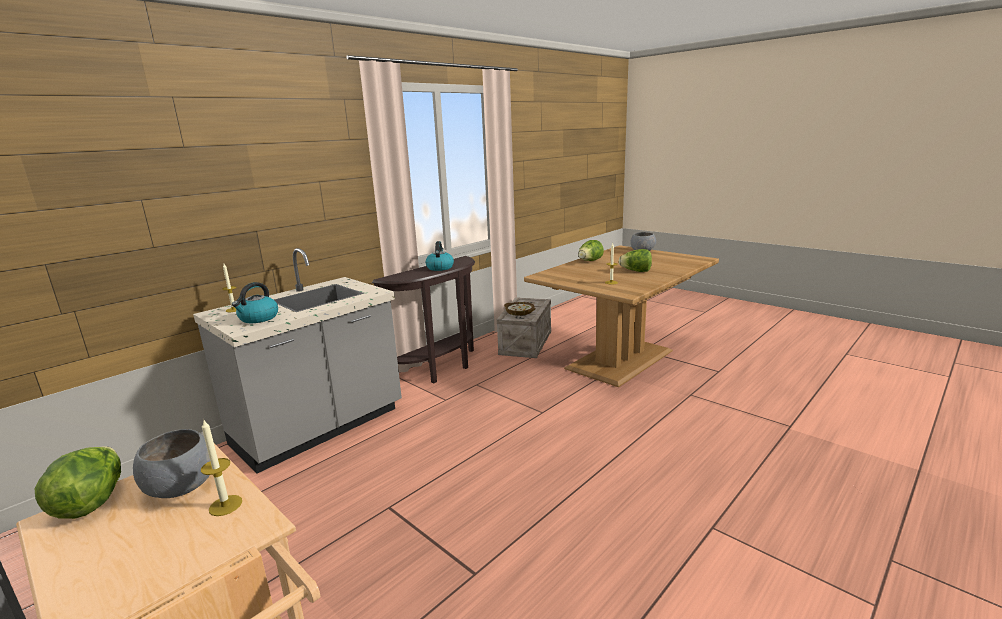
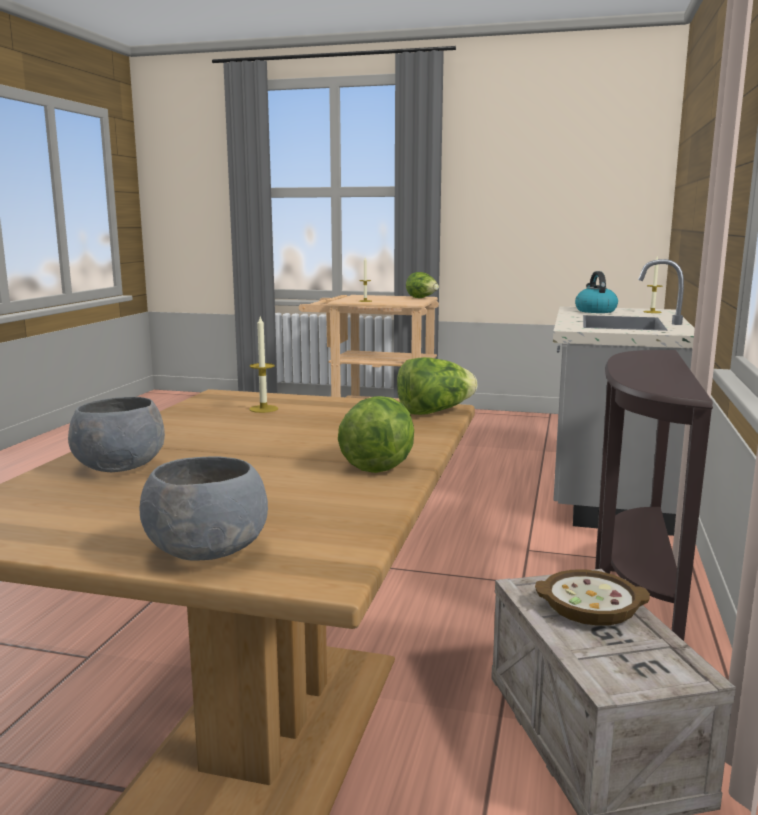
camera: 150 degrees right, 5 degrees down
(181, 487) = (396, 301): grey bowl -> grey bowl (119, 467)
(440, 267) = (646, 371): kettle -> none
(636, 271) = (214, 442): lettuce -> lettuce (434, 412)

